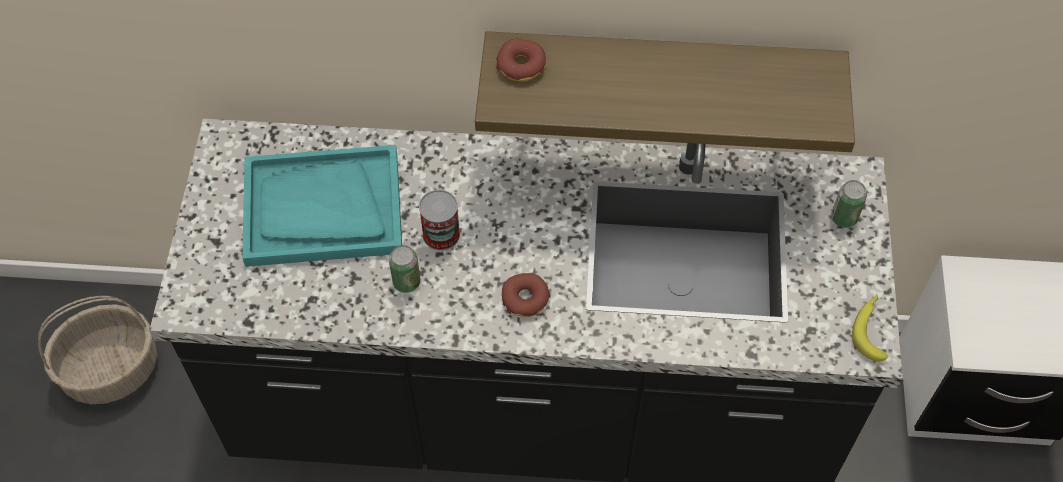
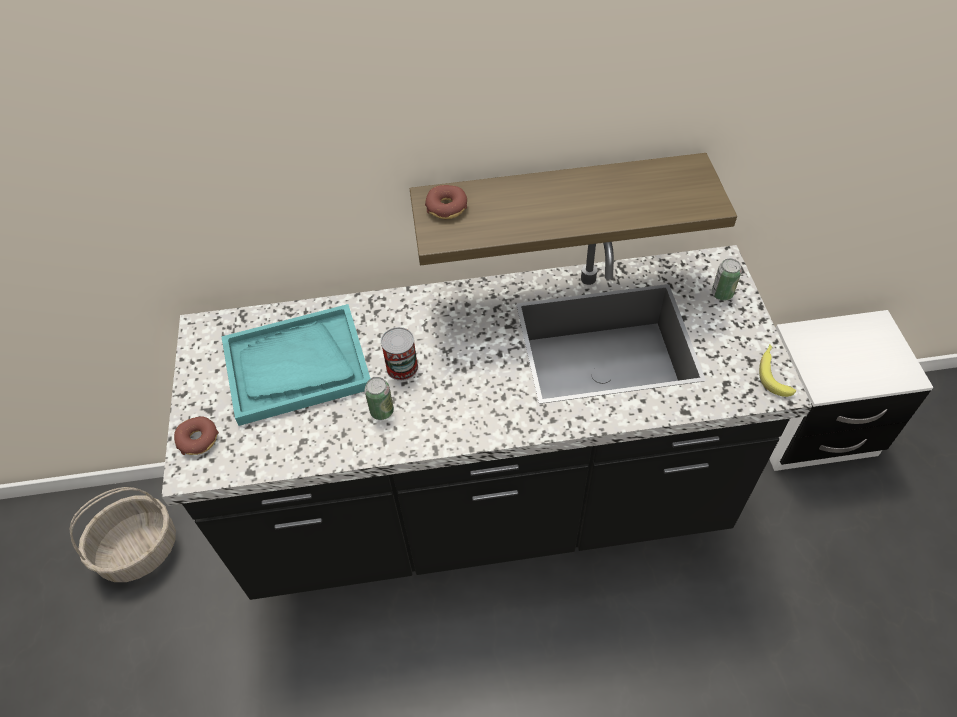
camera: 10 degrees left, 5 degrees down
(525, 299) = (486, 405): donut -> donut (198, 439)

